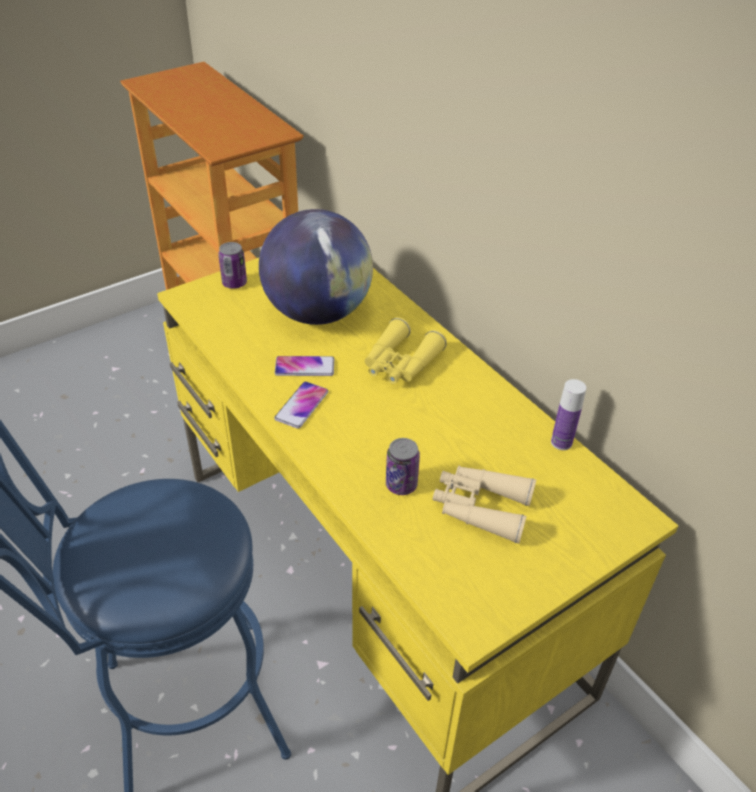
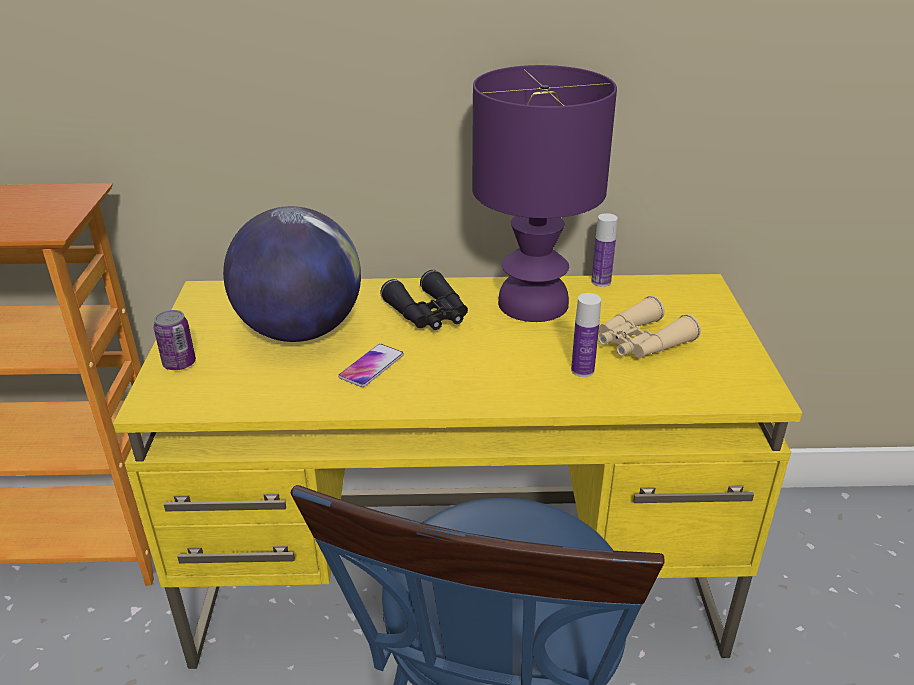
camera: 55 degrees left, 10 degrees down
(302, 405) = (425, 387): phone -> none
(400, 363) = (429, 314): yellow binoculars -> black binoculars
(401, 485) = (582, 370): can -> bottle
(477, 412) = (531, 303): none -> purple table lamp

